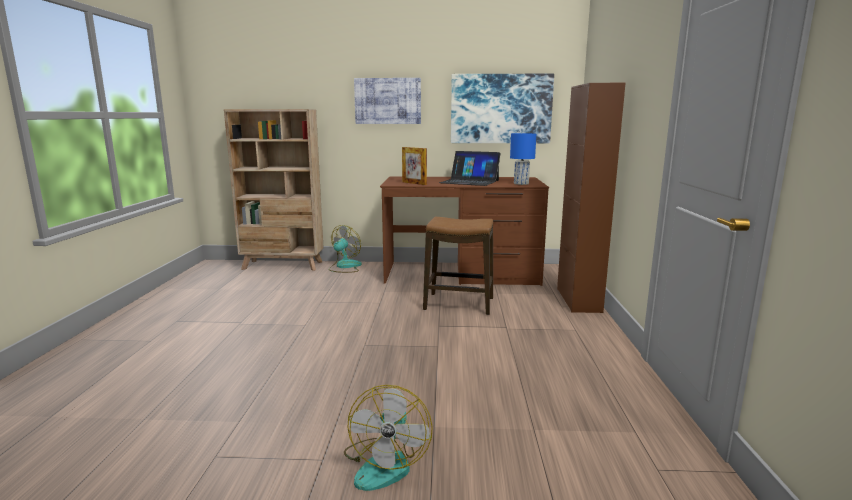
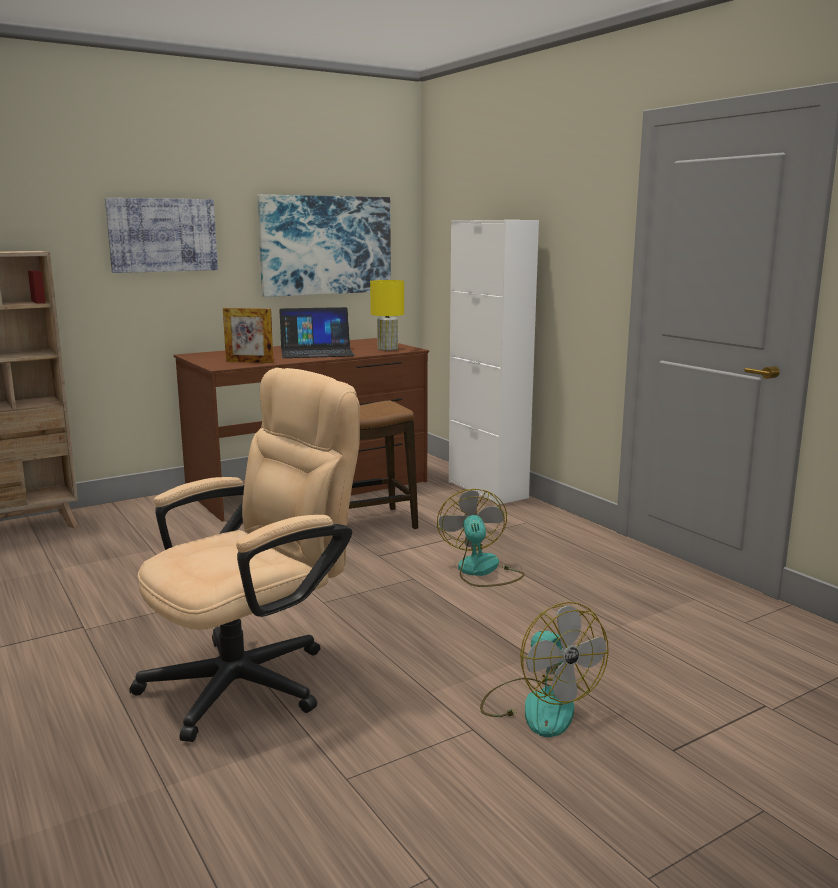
camera: 35 degrees left, 0 degrees up
(265, 377) = (254, 678): none -> beige office chair
(344, 267) = (119, 511): fan -> fan (481, 571)
(520, 183) = (387, 349): blue table lamp -> yellow table lamp
(578, 300) = (487, 490): brown cabinet -> white cabinet

